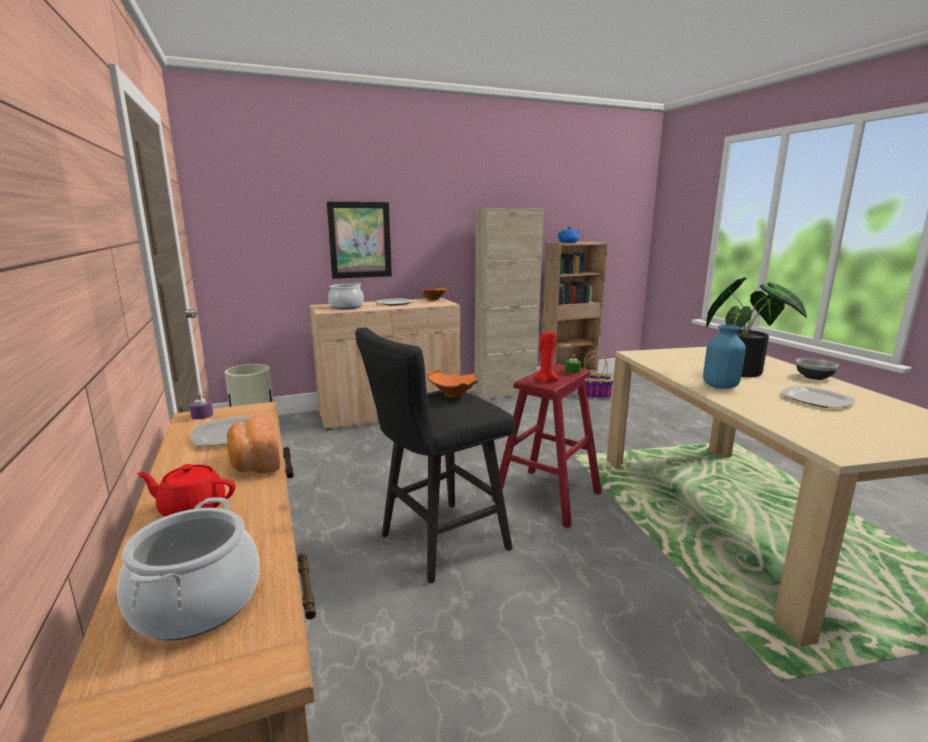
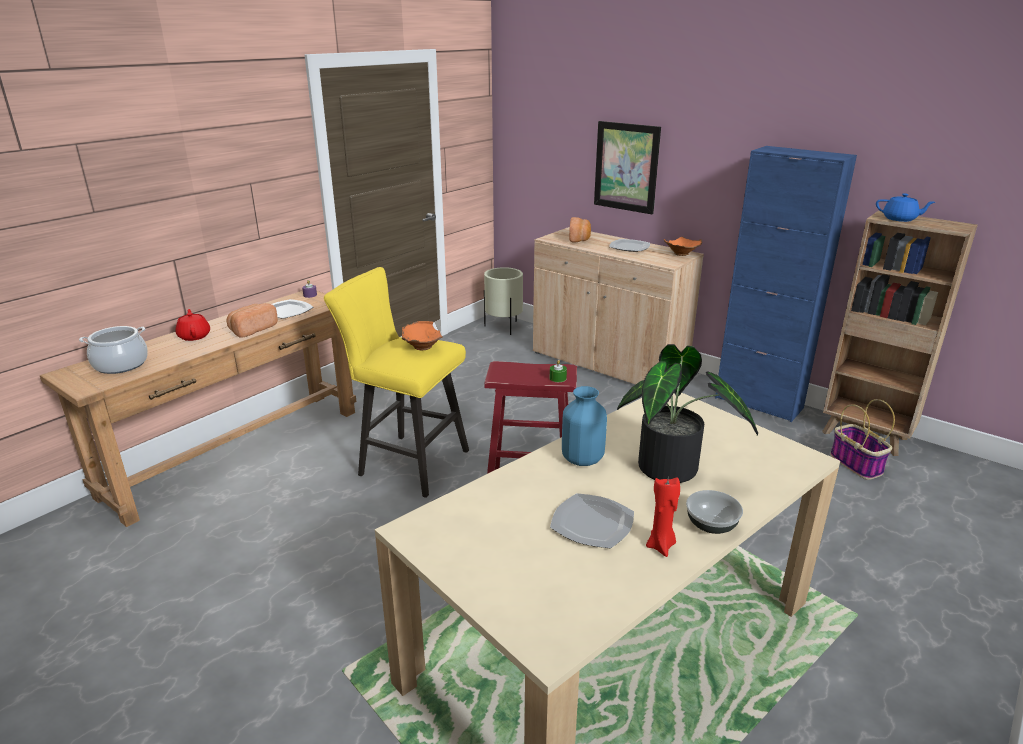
camera: 60 degrees right, 10 degrees up
(346, 307) = (579, 239): cooking pot -> bread
(436, 544) = (407, 462): black stool -> yellow stool
(505, 393) = (758, 403): beige cabinet -> blue cabinet
(545, 381) = (507, 372): red candle -> red candle (661, 546)

